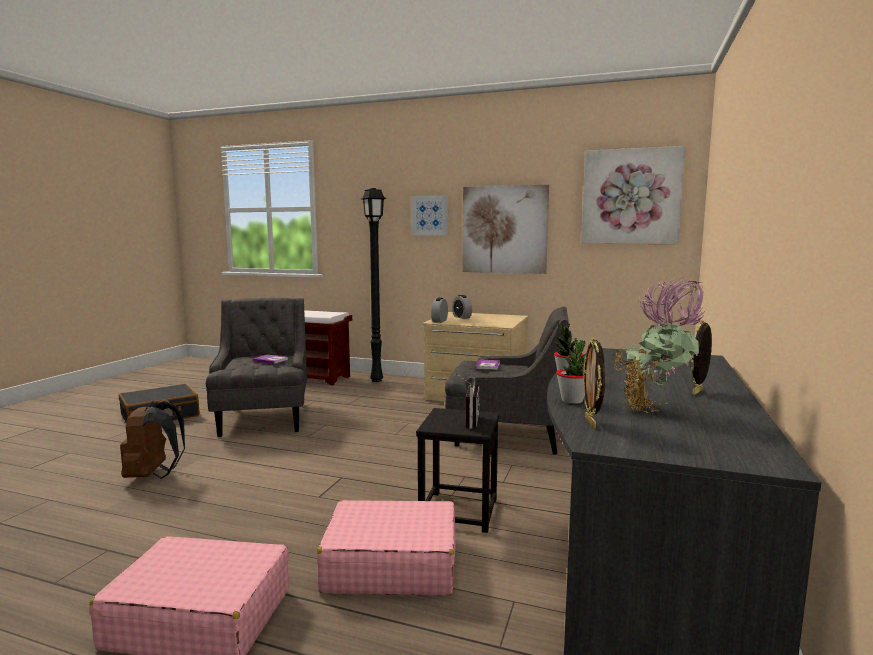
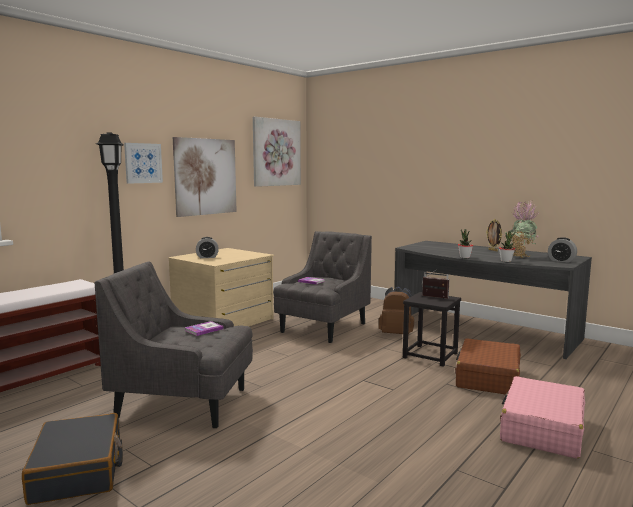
camera: 70 degrees left, 0 degrees up
(153, 475) = (305, 460): brown backpack -> brown backpack (396, 334)
(390, 565) = (487, 377): pink suitcase -> brown suitcase
(439, 321) = (216, 262): alarm clock -> alarm clock (561, 261)
(591, 423) = (539, 263): picture frame -> none

